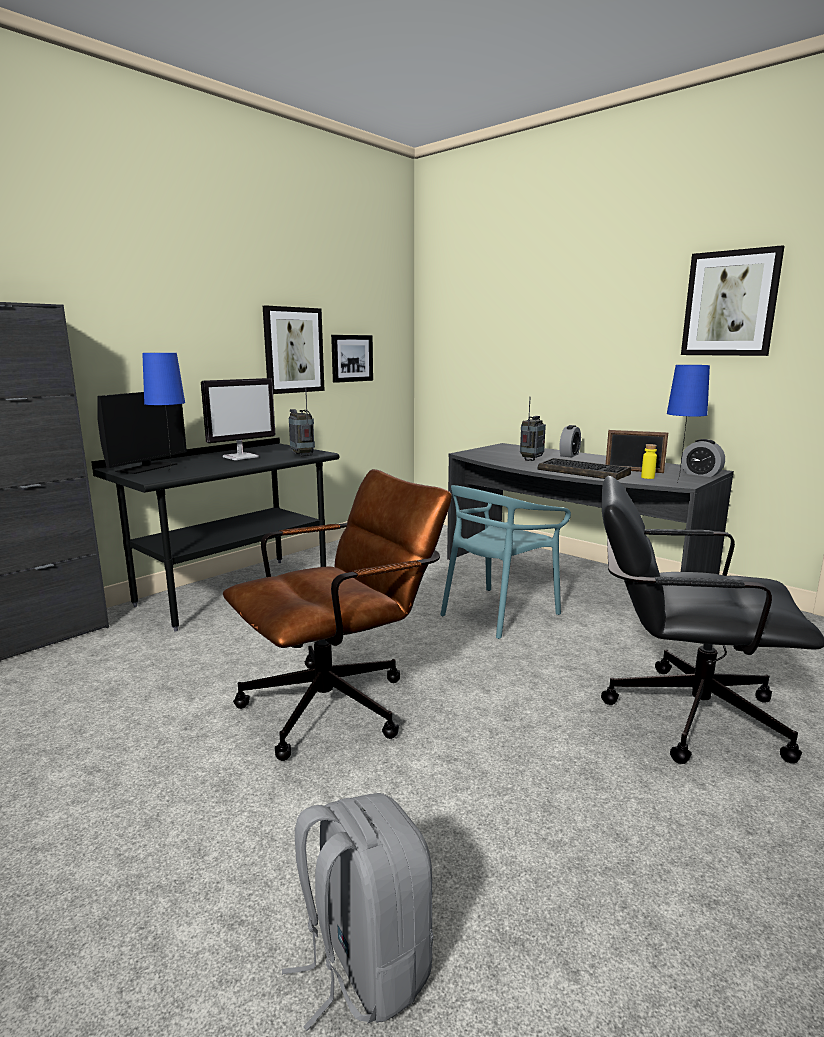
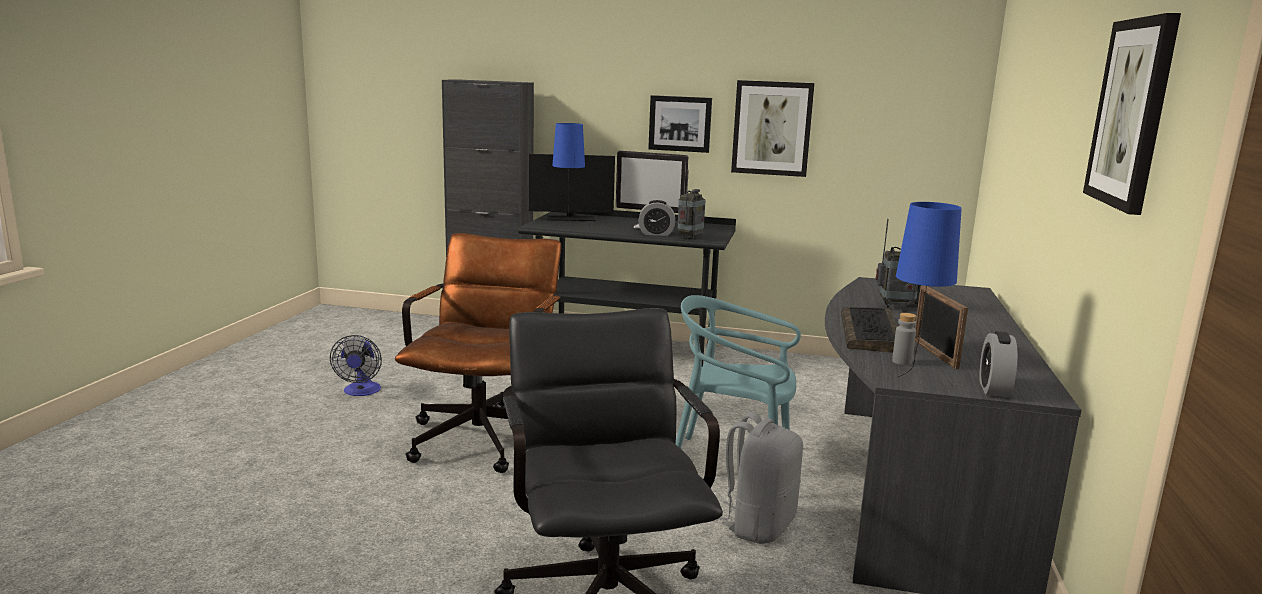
camera: 60 degrees right, 0 degrees up
(104, 767) = (361, 392): none -> fan
(341, 703) = (484, 434): brown office chair -> brown office chair turned 105 degrees counterclockwise
(351, 358) = (860, 143): picture -> picture (680, 123)
(363, 965) = (228, 504): grey backpack -> grey backpack (758, 525)
(569, 455) = (975, 320): alarm clock -> alarm clock (656, 234)
(647, 477) = (902, 362): yellow bottle -> grey bottle

